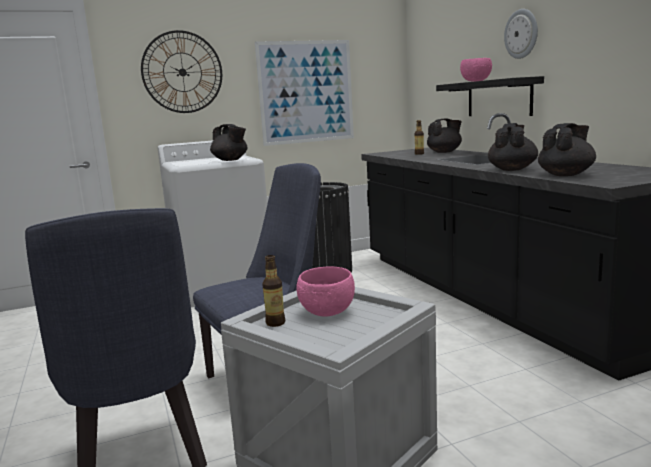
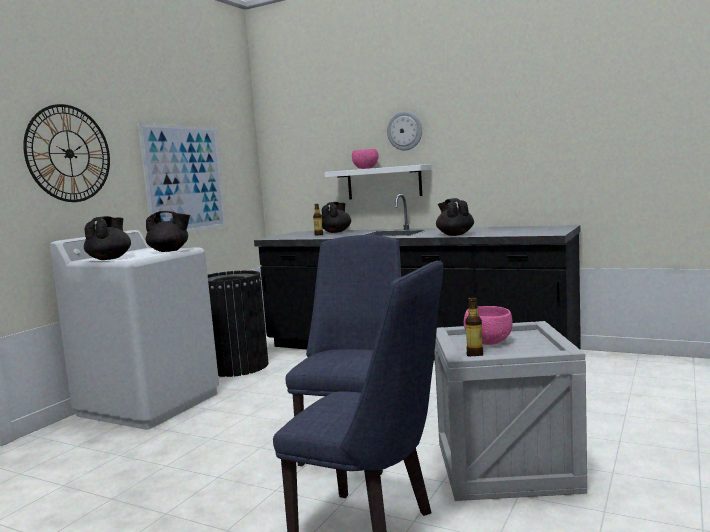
camera: 40 degrees left, 5 degrees down
(499, 98) = (384, 182): black shelf -> white shelf
(566, 175) = (506, 233): black teapot -> black teapot (110, 259)

